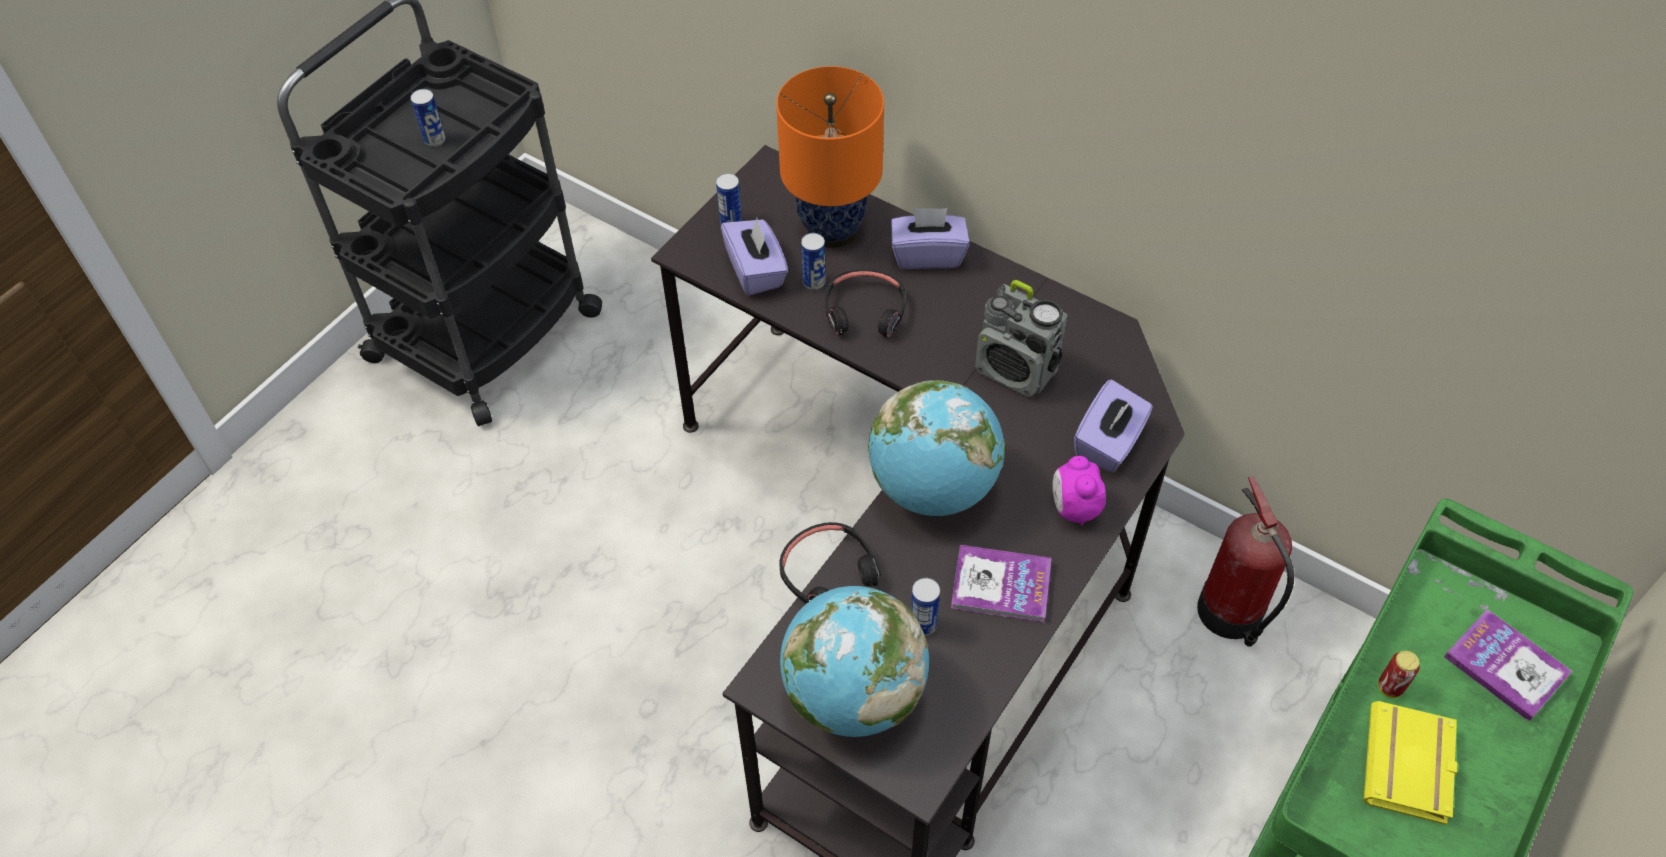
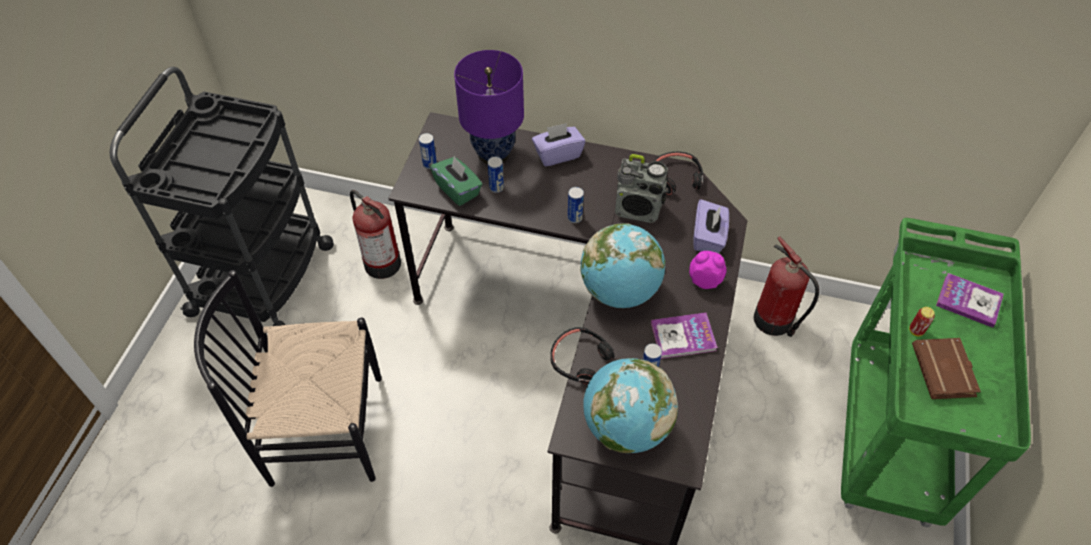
camera: 20 degrees left, 0 degrees up
(435, 140) = (219, 157): can -> can (575, 218)
(482, 574) = (320, 430): none -> black chair
(659, 355) = (381, 262): none -> fire extinguisher
(756, 271) = (458, 190): purple tissue box -> green tissue box
(831, 229) = (493, 153): orange table lamp -> purple table lamp
(864, 311) = (534, 197): black headphones -> black headphones (676, 177)
(1074, 508) = (705, 280): alarm clock -> alarm clock turned 135 degrees clockwise
(1410, 769) = (945, 372): yellow book -> brown book

